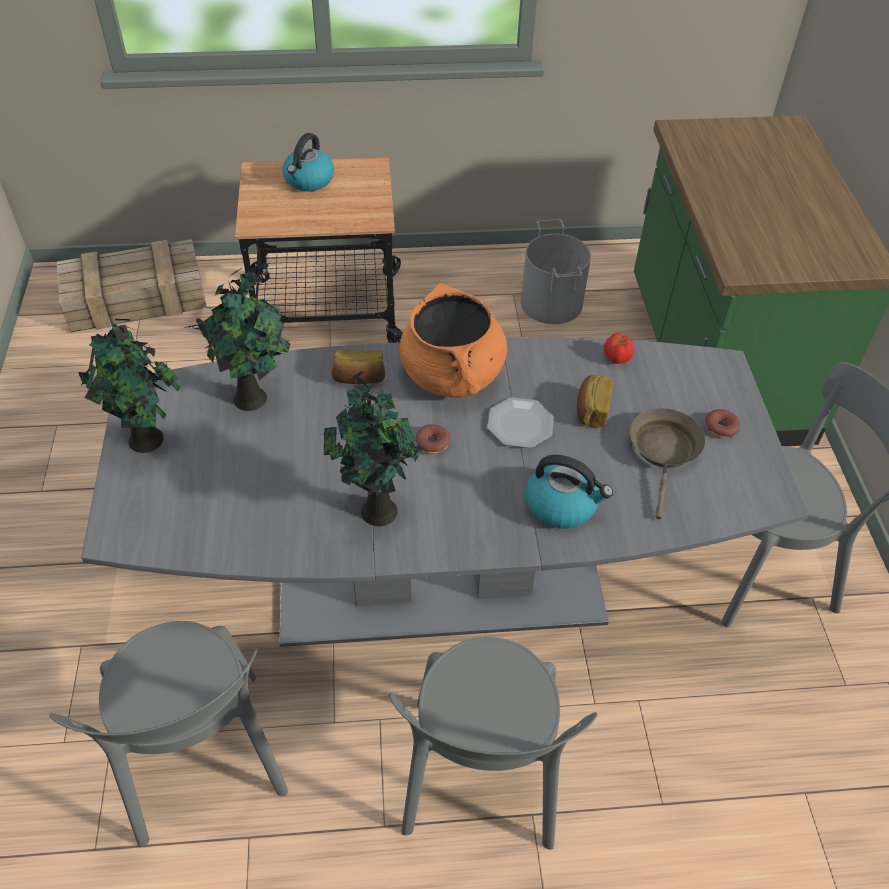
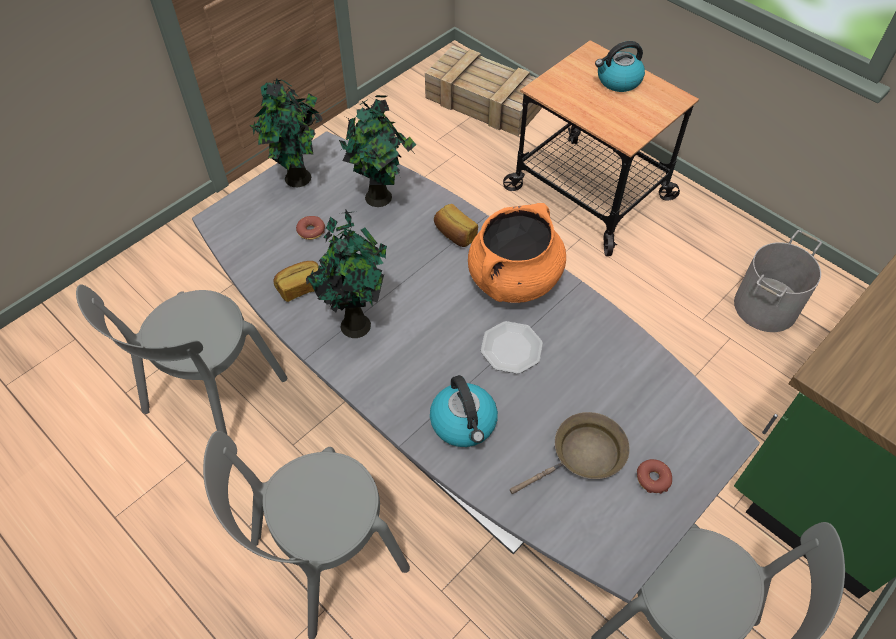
camera: 50 degrees right, 5 degrees up
(432, 443) = (441, 312): donut -> donut (311, 231)
(591, 410) = (574, 381): bread -> bread (300, 287)
(616, 358) = (646, 362): tomato -> none

